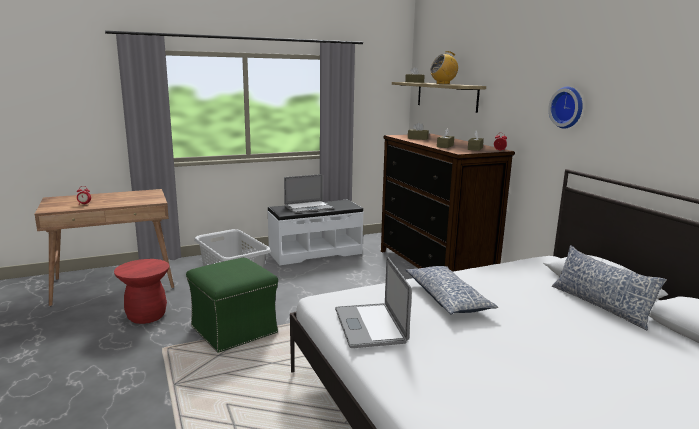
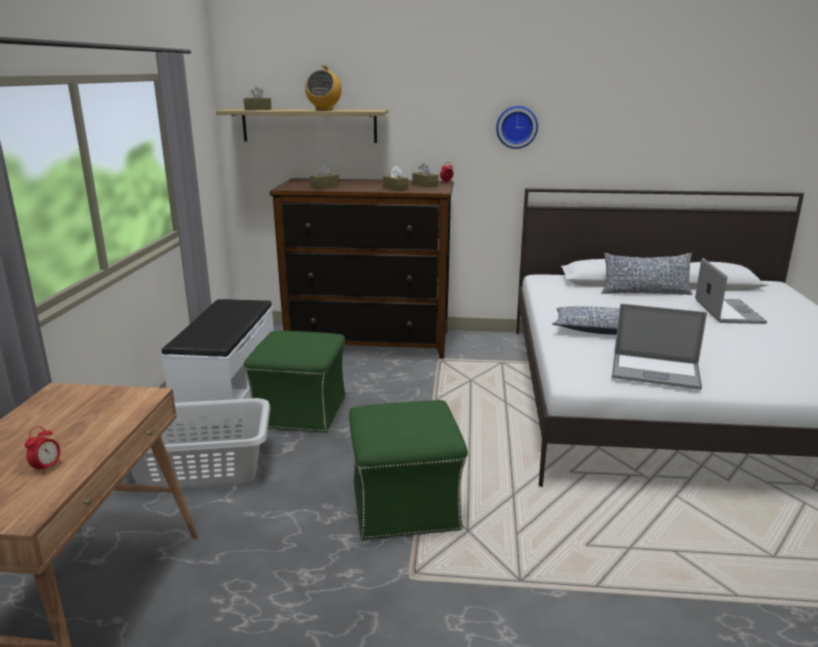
camera: 60 degrees left, 5 degrees up
(146, 316) = (281, 582): red stool -> none
(308, 207) = (218, 325): laptop -> laptop (728, 312)
(312, 275) = (301, 412): none -> green ottoman

